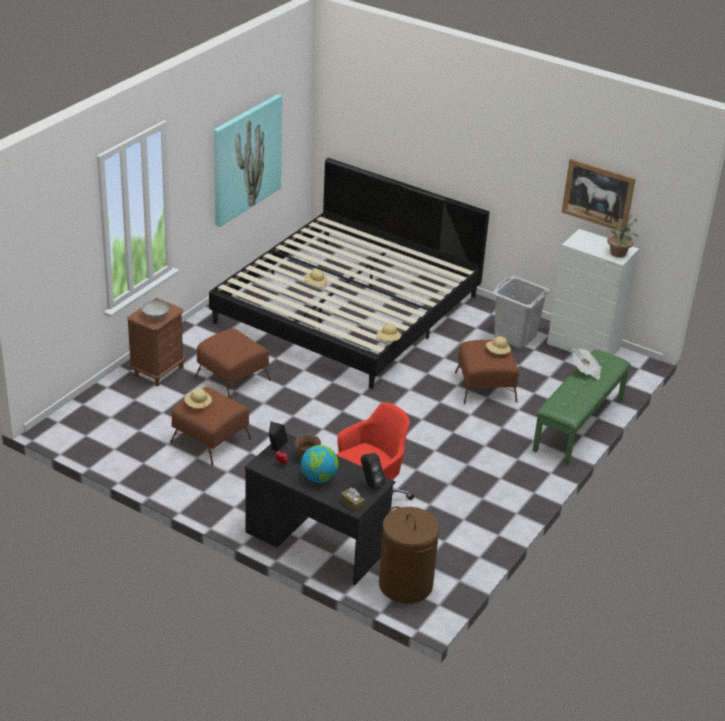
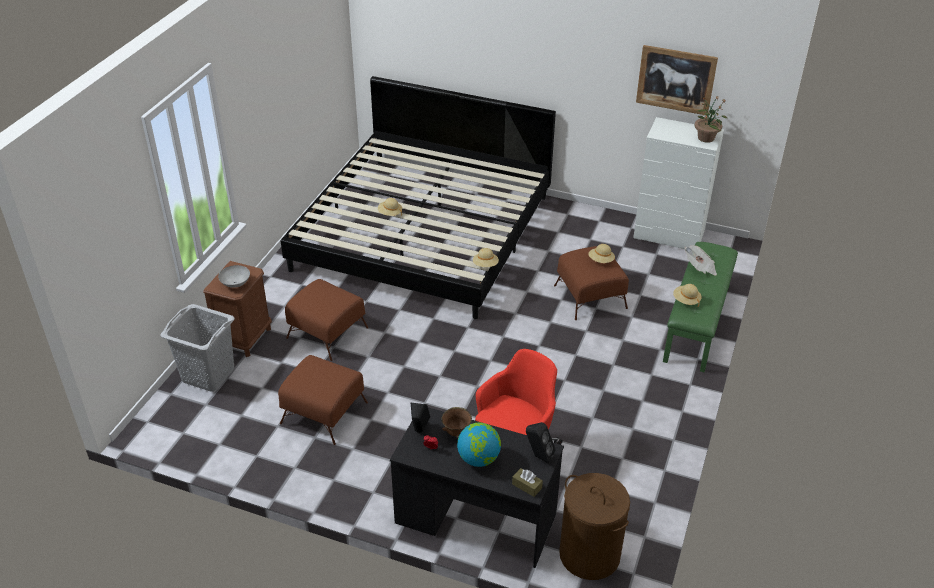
camera: 10 degrees left, 5 degrees up
(198, 404) = (306, 380): beige hat -> beige hat (686, 300)
(245, 159) = (295, 91): picture -> none
(515, 337) = (599, 235): grey laundry basket -> grey laundry basket (208, 374)

